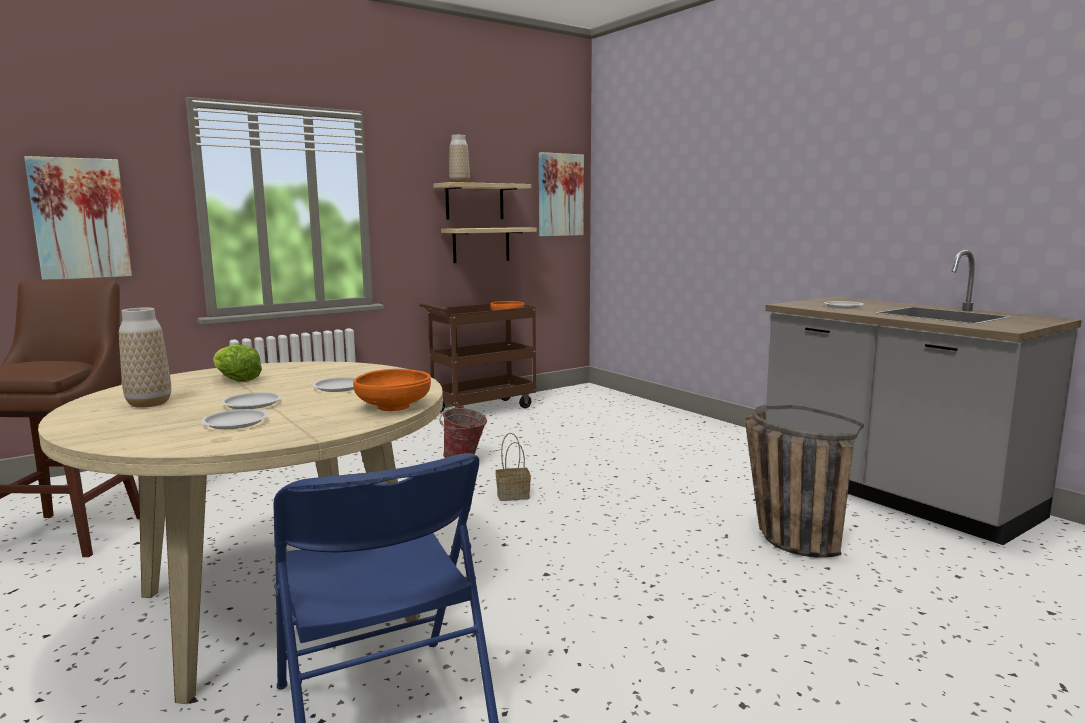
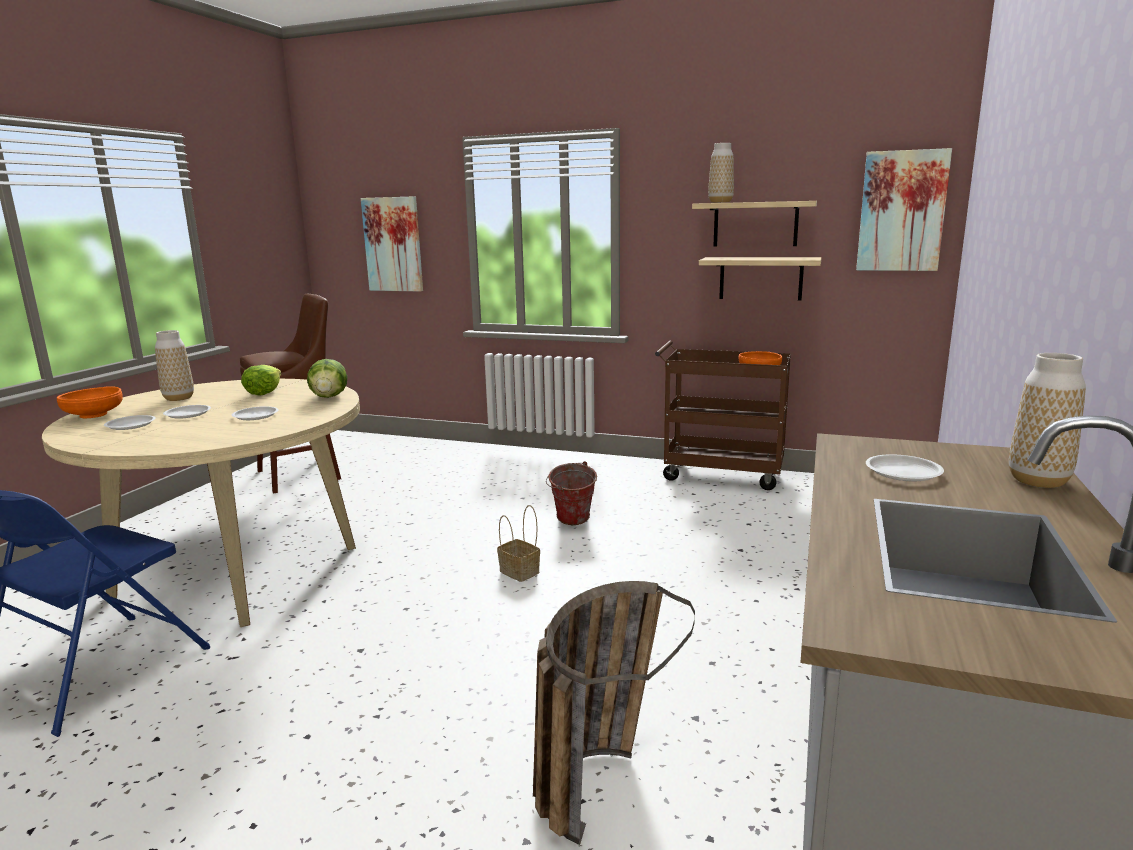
camera: 55 degrees right, 5 degrees up
(332, 367) = (329, 397): none -> lettuce
(394, 407) = (197, 442): orange bowl -> orange bowl (94, 415)
(872, 302) = (1038, 481): none -> vase

